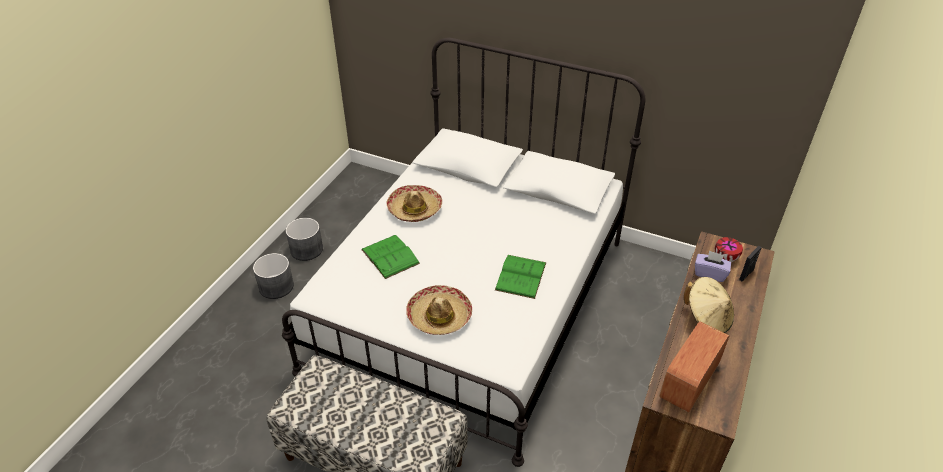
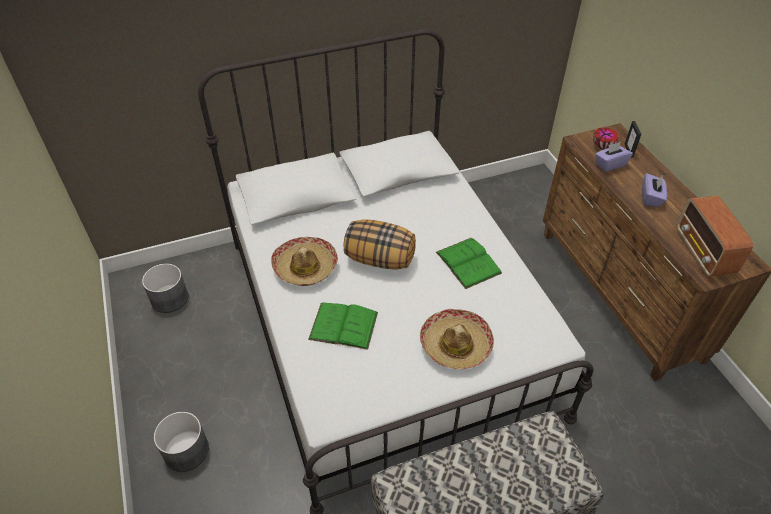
camera: 45 degrees left, 5 degrees up
(306, 249) = (171, 391): grey planter -> grey planter (169, 299)
(465, 234) = (380, 259): none -> pillow
(707, 318) = (651, 198): beige hat -> purple tissue box

